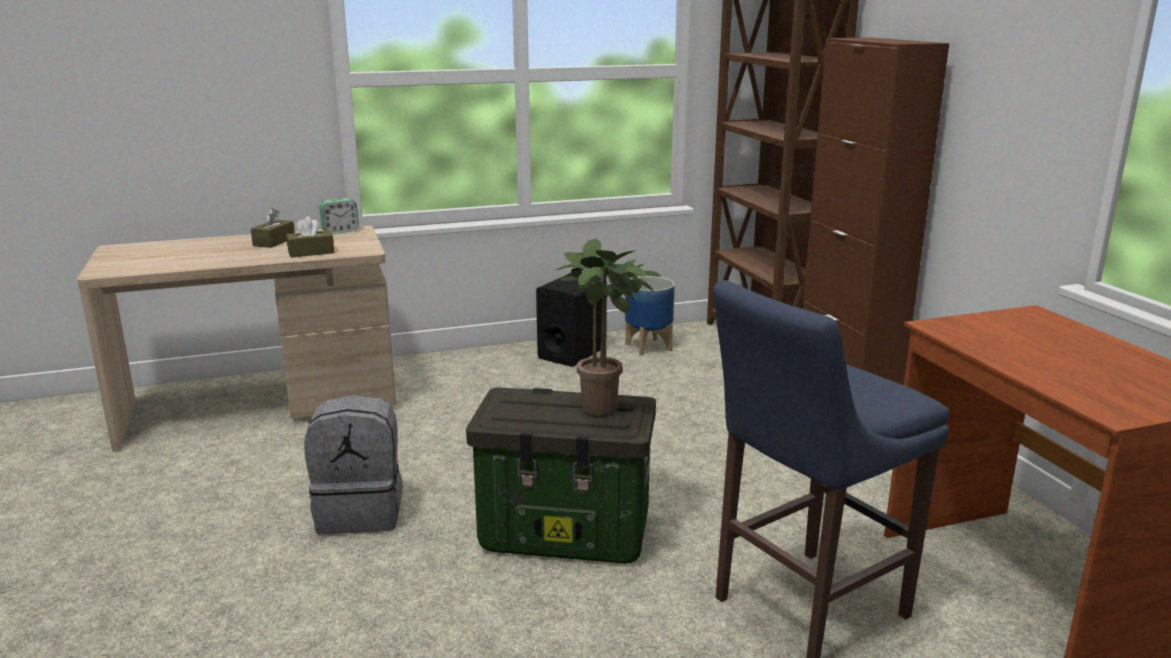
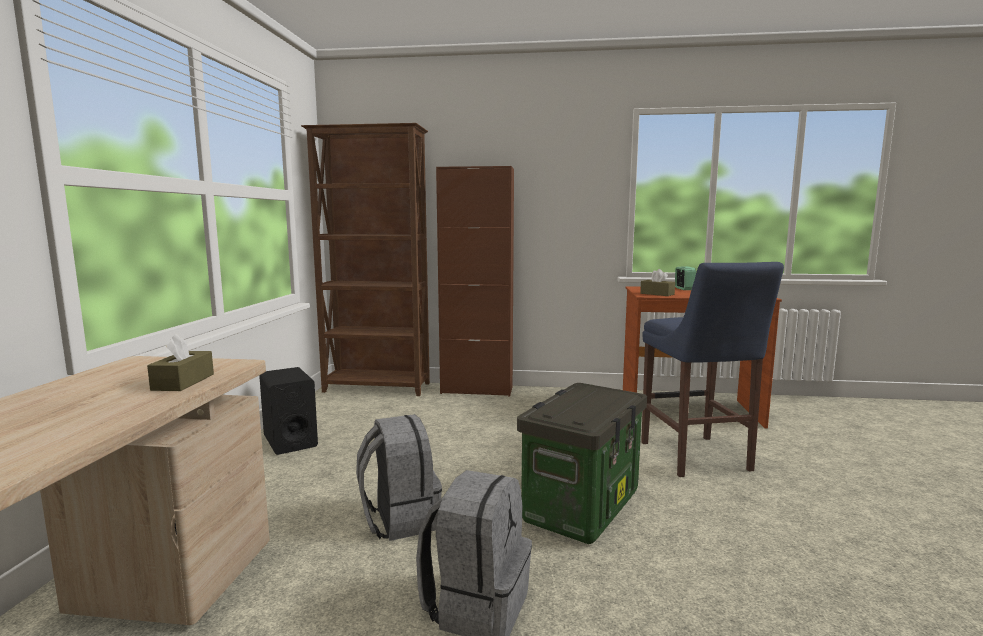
camera: 65 degrees left, 10 degrees down
(274, 242) = (74, 394): brown tissue box -> brown tissue box (657, 294)
(340, 231) = (120, 366): alarm clock -> alarm clock (684, 289)
(467, 445) = (399, 519): none -> grey backpack
(605, 408) = (592, 393): potted plant -> none
(647, 346) = (326, 416): planter -> none

